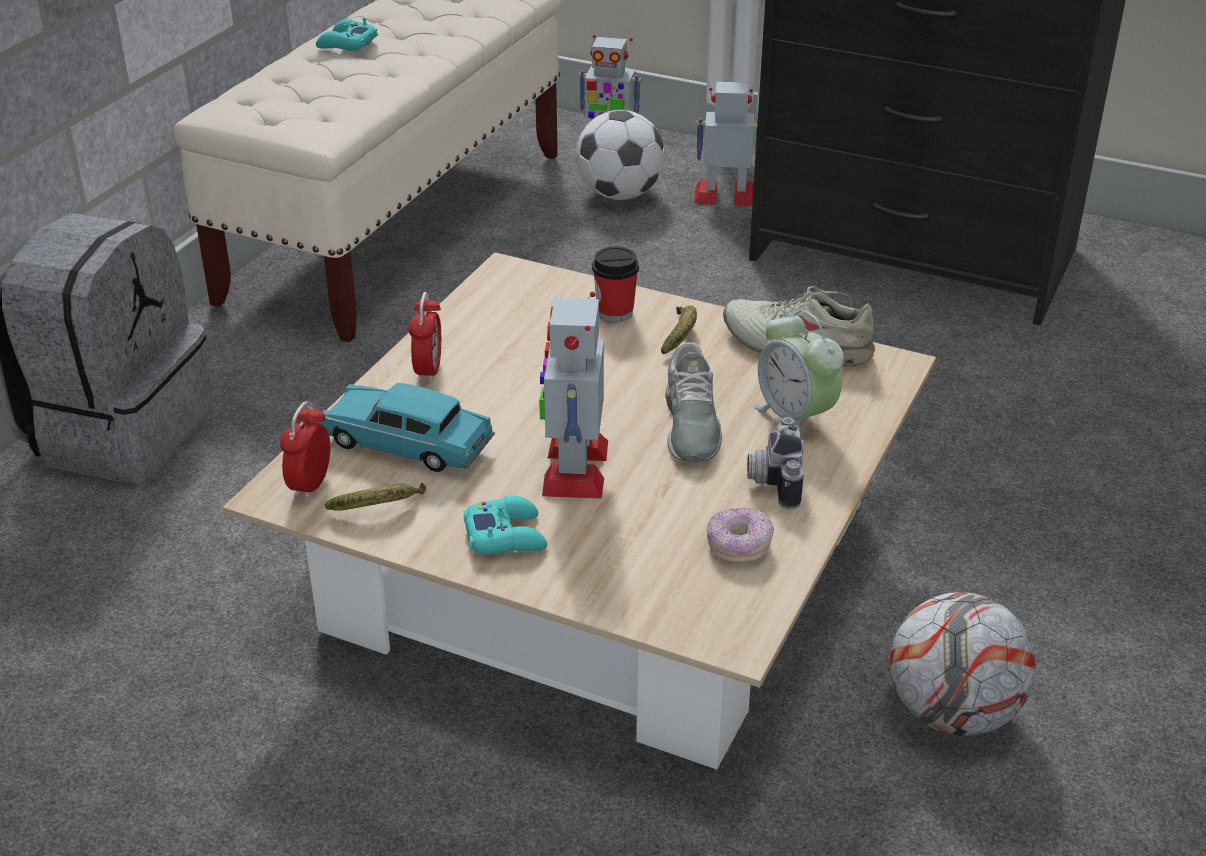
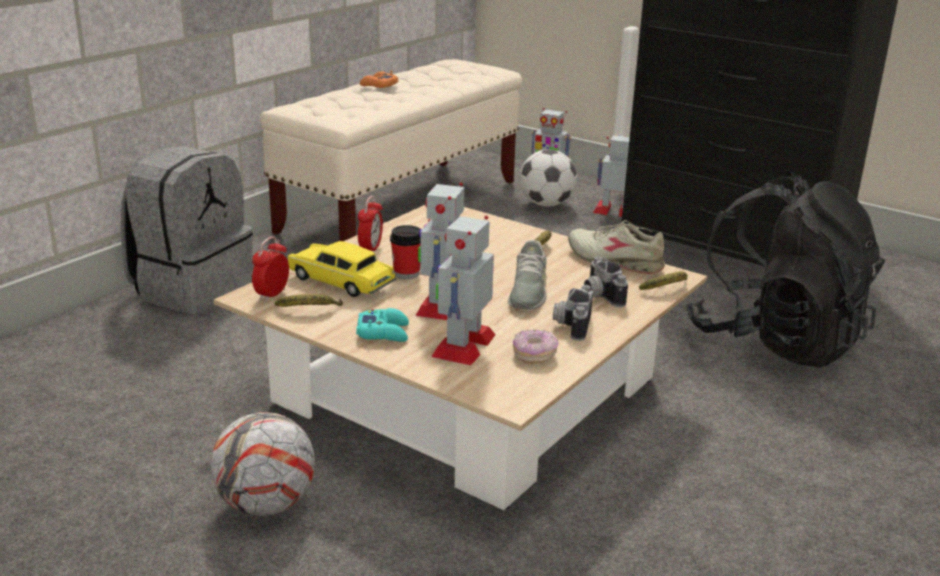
camera: 10 degrees right, 10 degrees down
(346, 44) = (378, 85): turquoise game controller -> orange game controller
(407, 445) = (341, 282): turquoise toy car -> yellow toy car
(615, 313) = (501, 234): cup -> cup (406, 273)
(631, 543) = (464, 345): none -> toy robot
(795, 418) = (599, 296): alarm clock -> camera
(887, 390) = (667, 288): none -> banana
(952, 713) = (680, 502): football -> football (266, 504)
(1014, 410) = (776, 340): none -> black backpack

